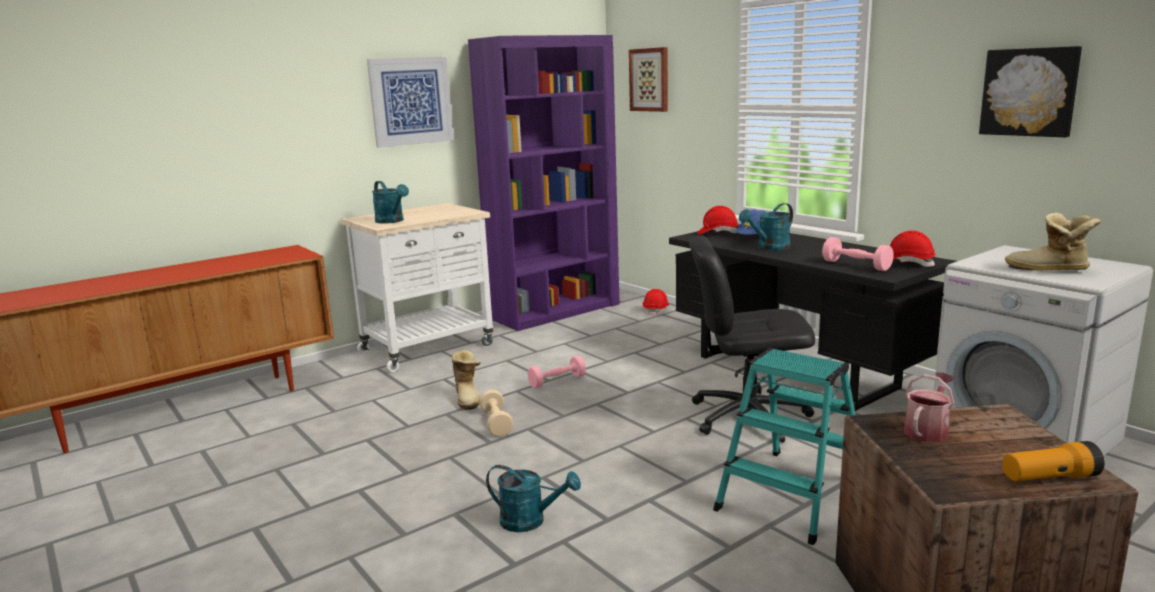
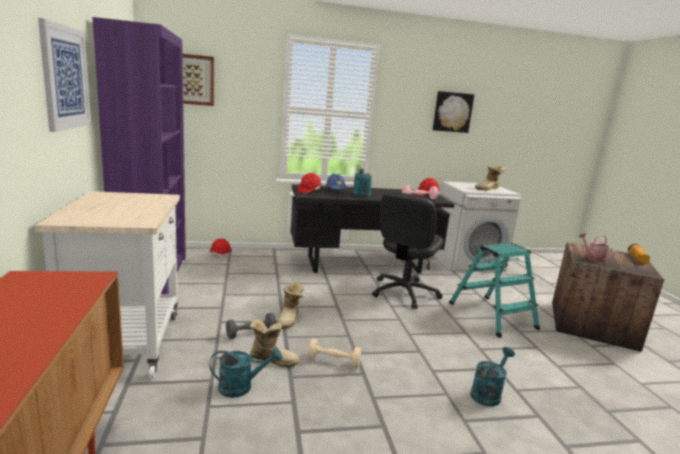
camera: 65 degrees left, 0 degrees up
(392, 221) = (126, 216): turquoise watering can -> turquoise watering can (241, 387)
(503, 377) = (251, 333): none -> grey dumbbell
(557, 381) = (290, 319): pink dumbbell -> boot

